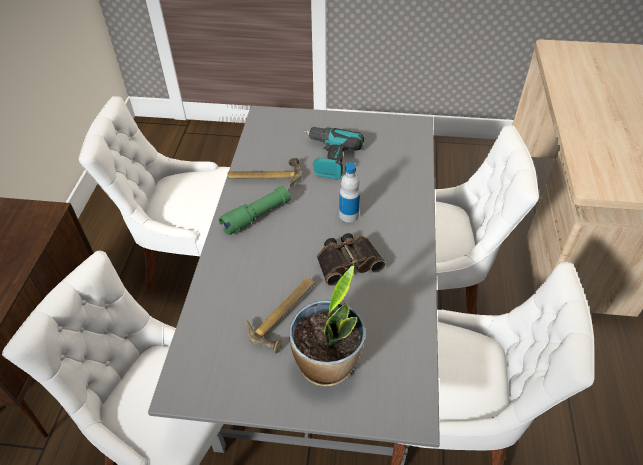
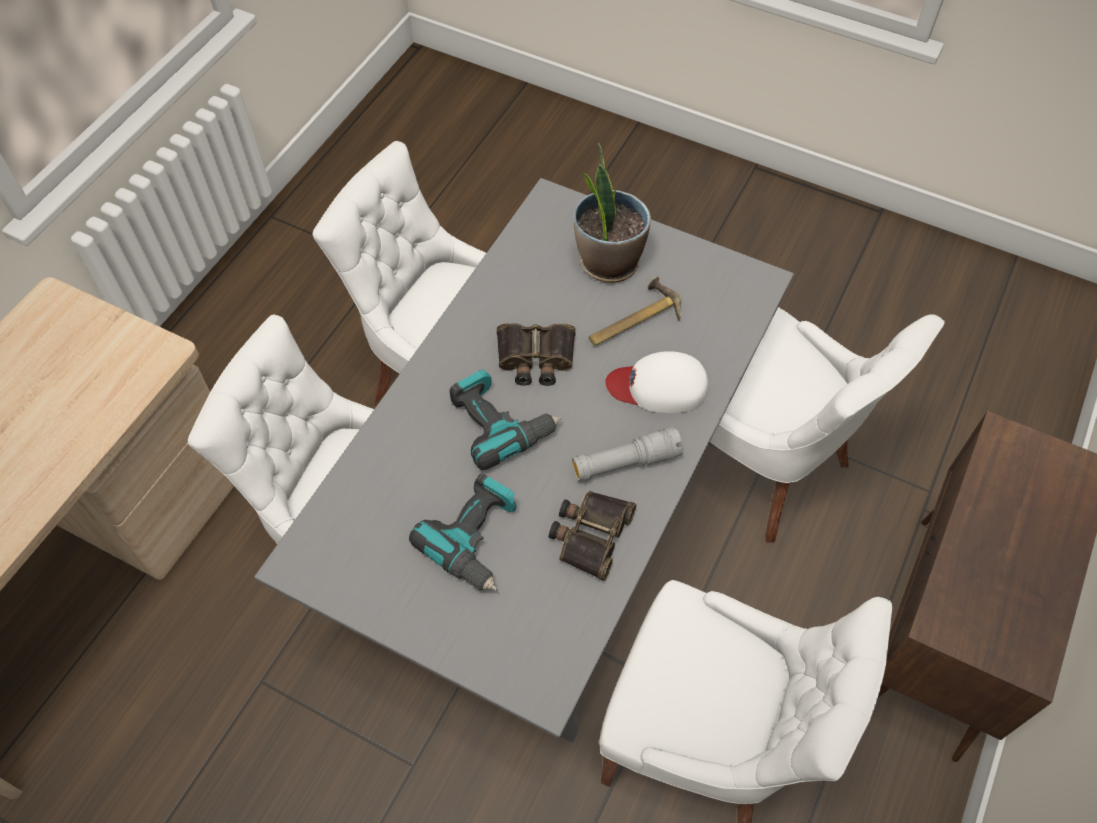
camera: 160 degrees left, 10 degrees up
(249, 269) = (658, 386): none -> white cap
(256, 216) = (626, 463): green flashlight -> grey flashlight
(265, 176) = (590, 534): hammer -> binoculars
(349, 215) = (500, 423): bottle -> power drill

